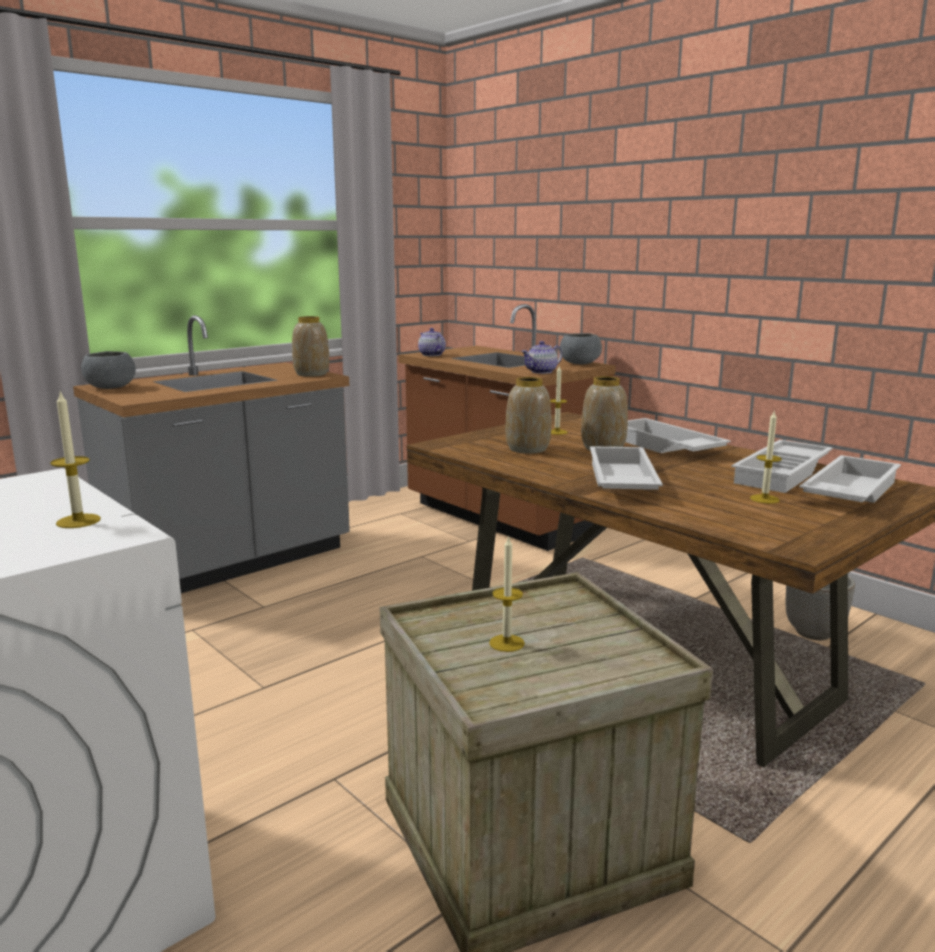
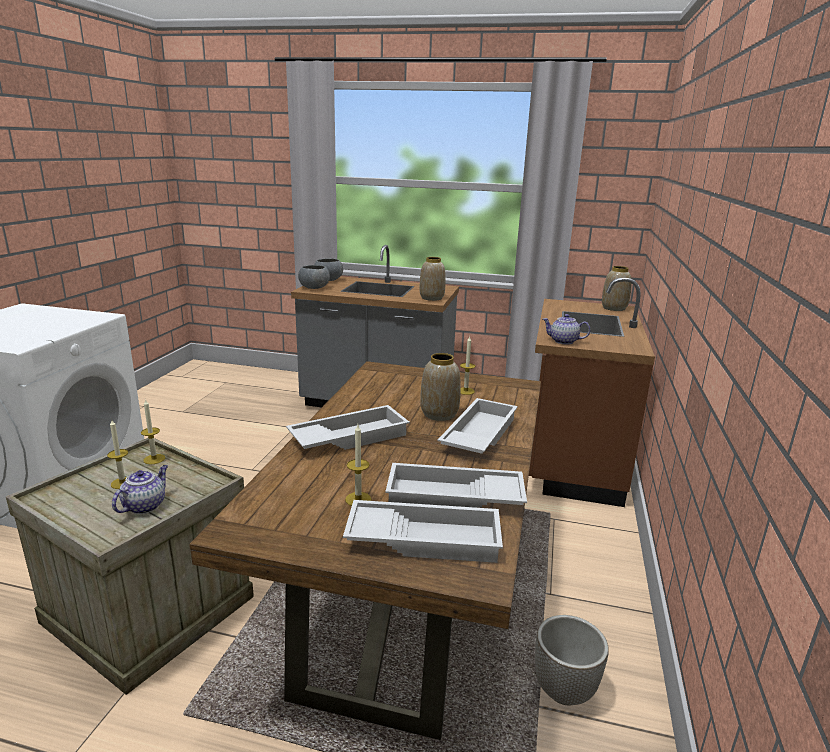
camera: 55 degrees right, 5 degrees up
(78, 521) = (36, 336): candle -> candle (154, 459)
(431, 355) = (561, 304): teapot -> teapot (145, 505)
(527, 449) = (400, 393): vase -> vase (613, 308)
(579, 363) = (630, 345): grey bowl -> grey bowl (314, 288)

